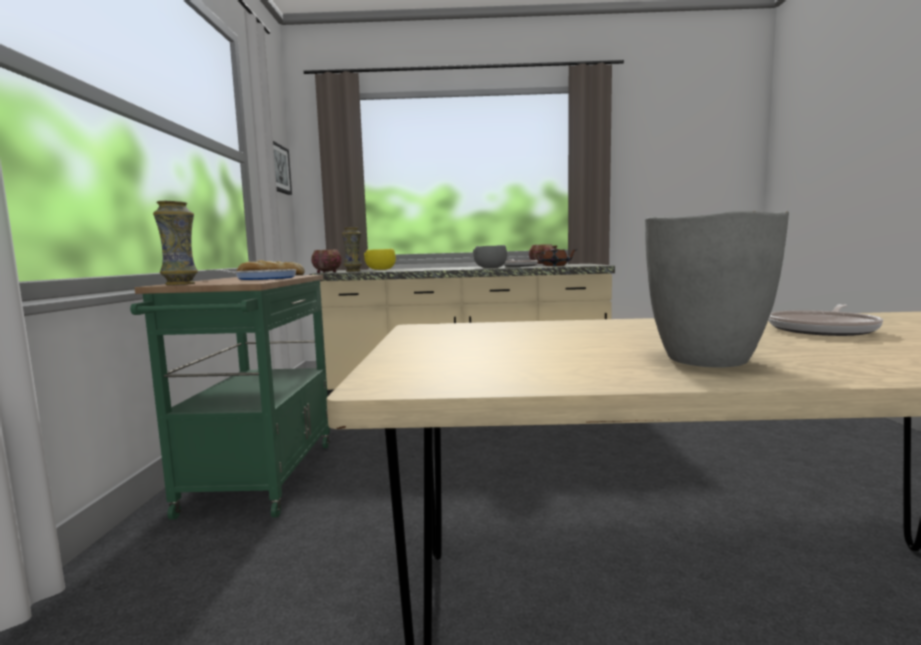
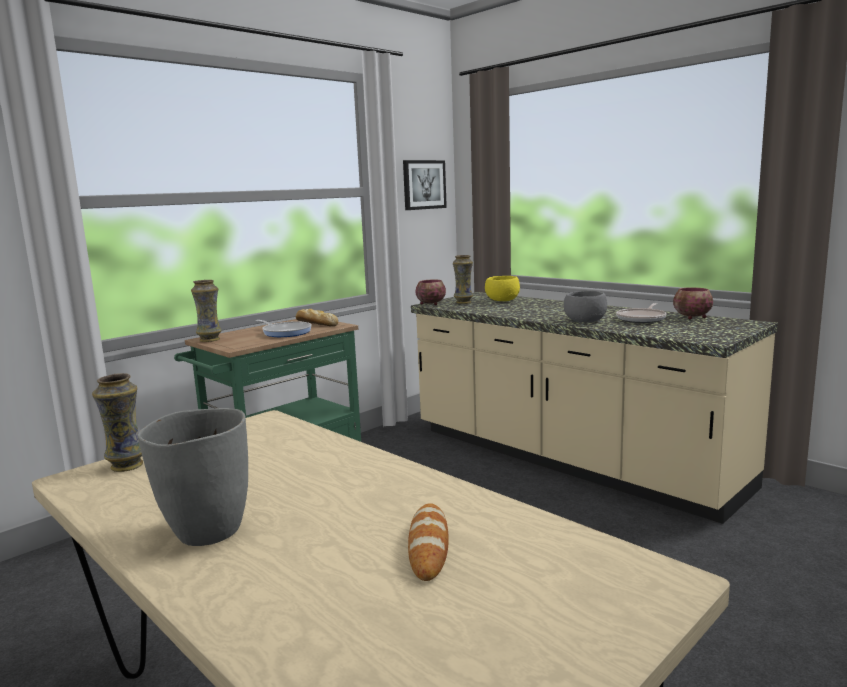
camera: 45 degrees right, 5 degrees up
(415, 364) = (126, 466): none -> vase
(555, 266) = (668, 330): brown teapot -> none
(823, 329) = (428, 545): frying pan -> bread

